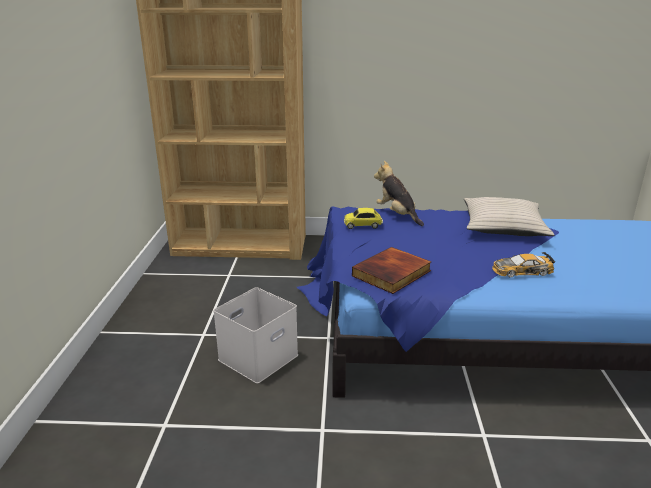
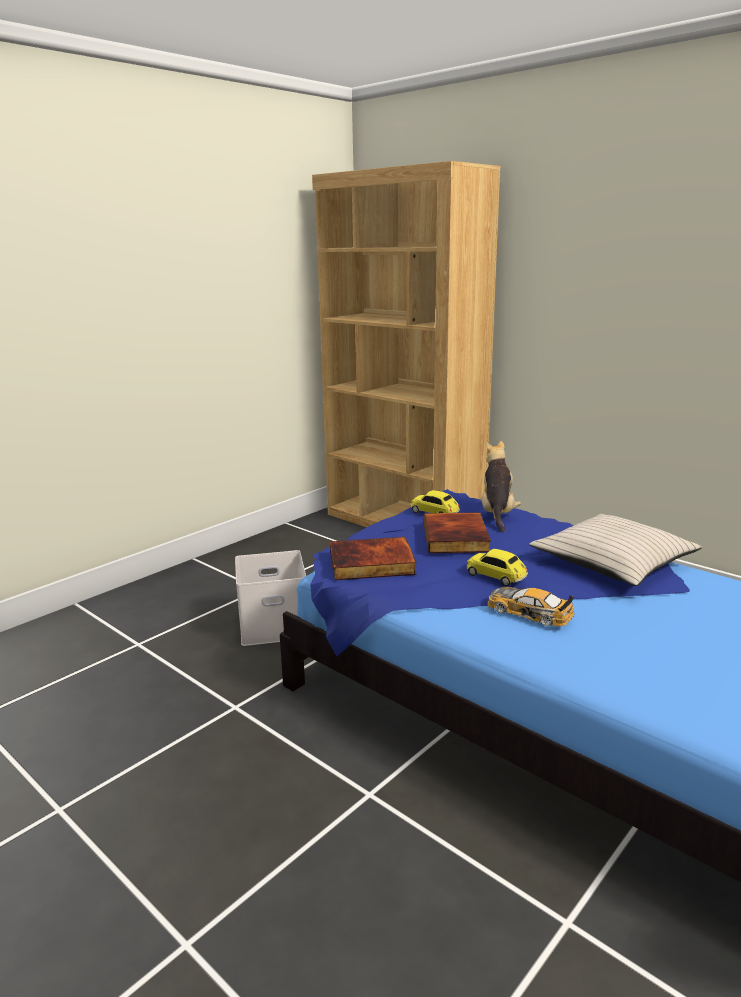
camera: 40 degrees right, 5 degrees down
(407, 238) = (457, 537): none -> book
(470, 256) = (496, 576): none -> toy car

